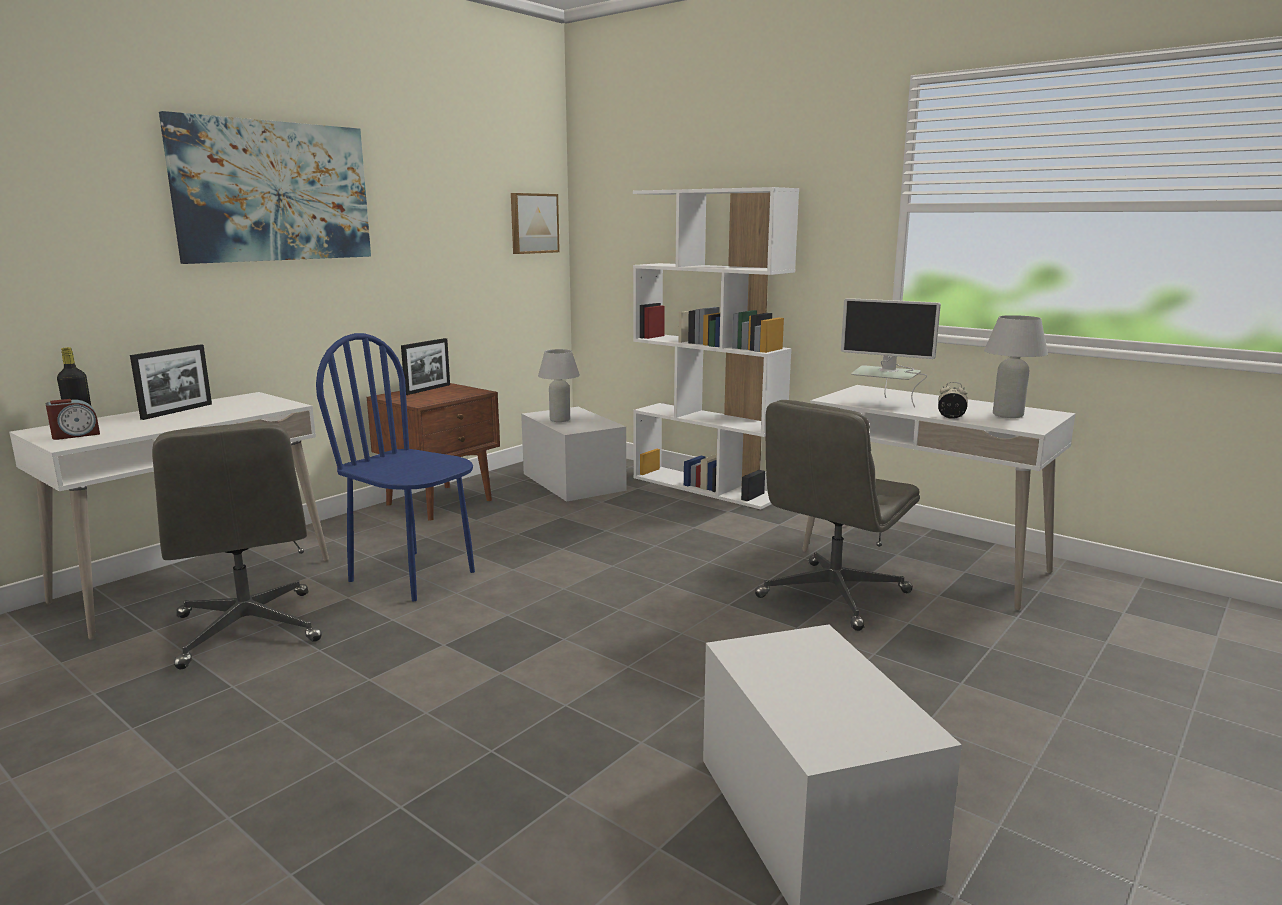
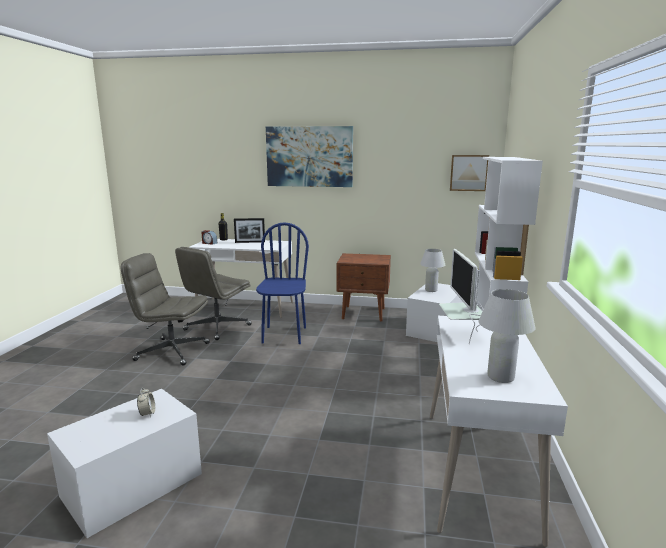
camera: 60 degrees right, 0 degrees up
(428, 389) = (370, 256): picture frame -> none
(832, 596) = (374, 443): grey office chair -> grey office chair (171, 351)
(951, 417) = (455, 358): alarm clock -> alarm clock (147, 413)

